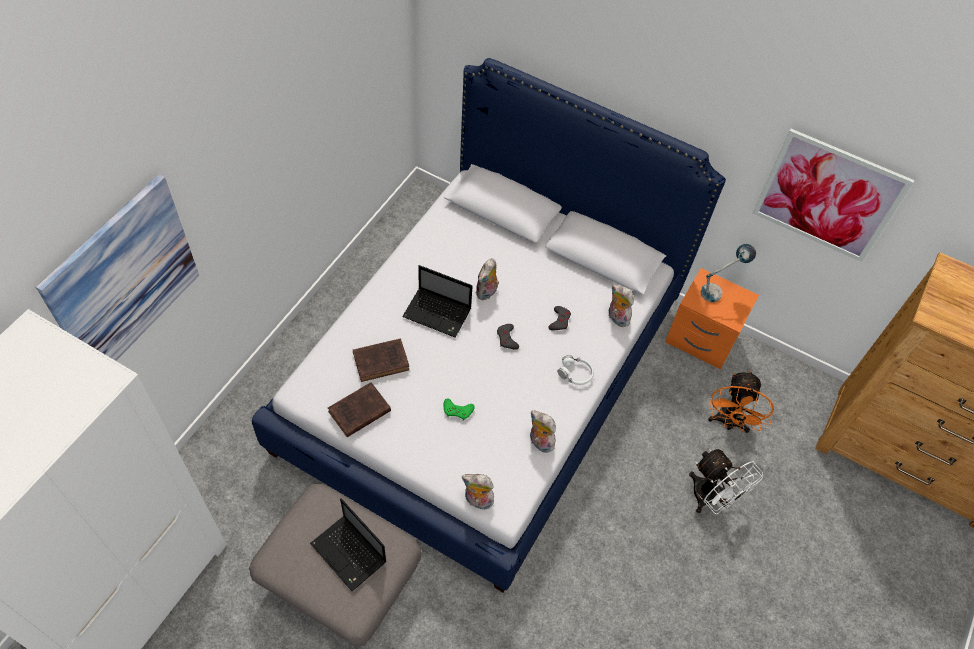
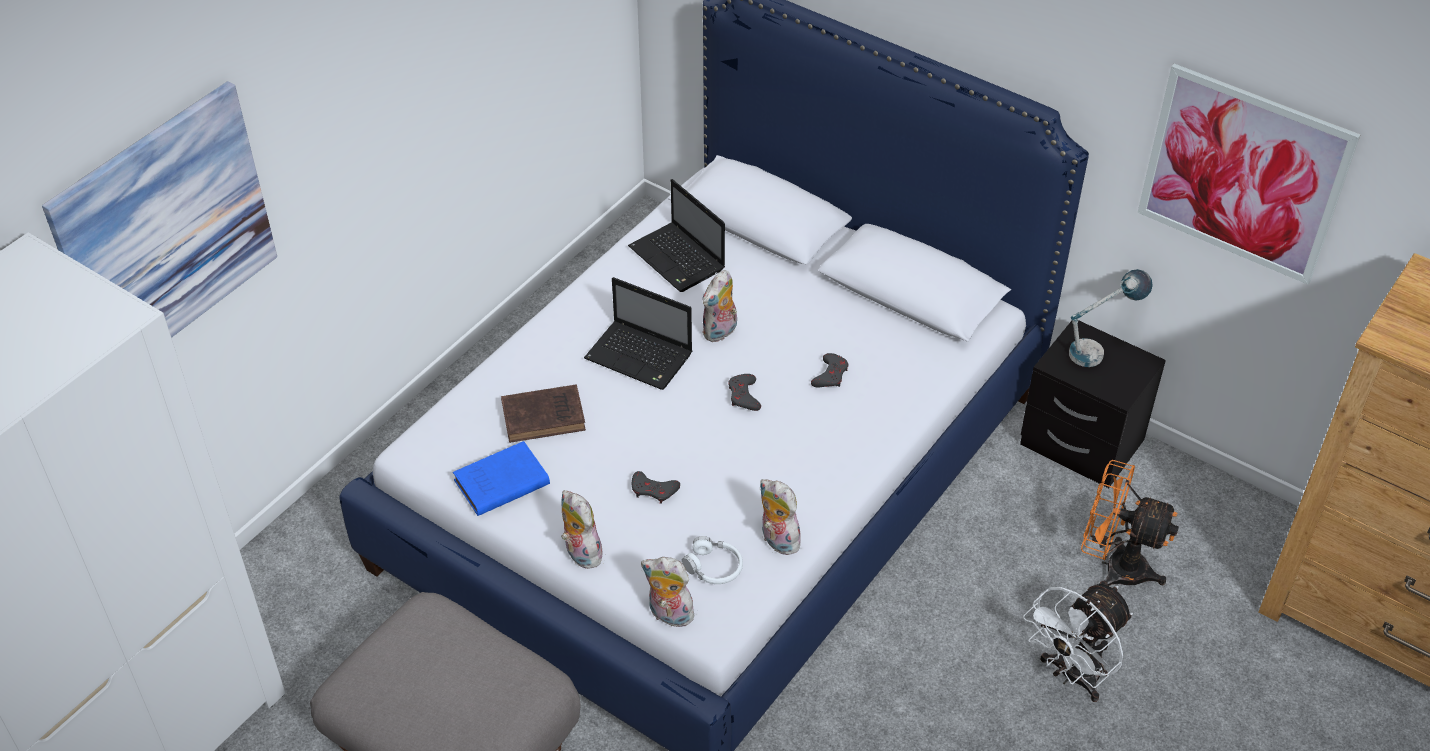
camera: 10 degrees right, 10 degrees down
(350, 554) = (465, 686): laptop -> laptop (678, 259)
(358, 412) = (499, 484): brown book -> blue book
(457, 411) = (654, 490): green game controller -> grey game controller
(575, 373) = (846, 448): white headphones -> white headphones (713, 567)
(616, 318) = (922, 375): plush toy -> plush toy (580, 553)
(700, 340) = (1080, 444): orange nightstand -> black nightstand
(710, 498) = (1072, 676): white fan -> white fan turned 75 degrees clockwise
(728, 423) = (1114, 567): orange fan -> orange fan turned 90 degrees clockwise

